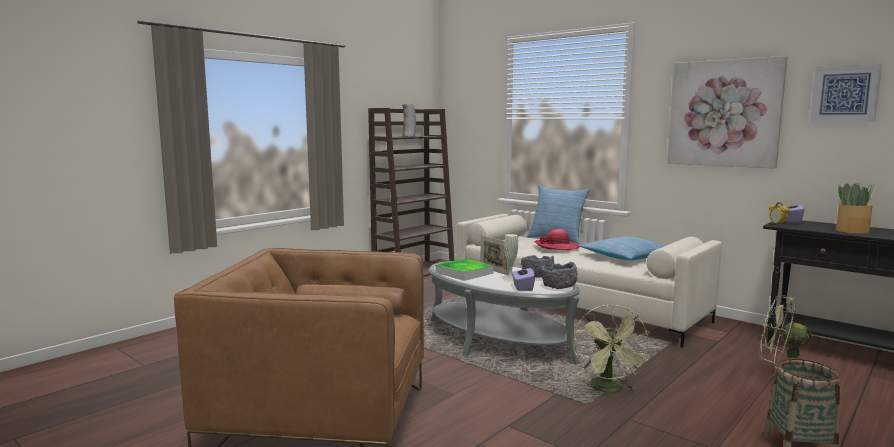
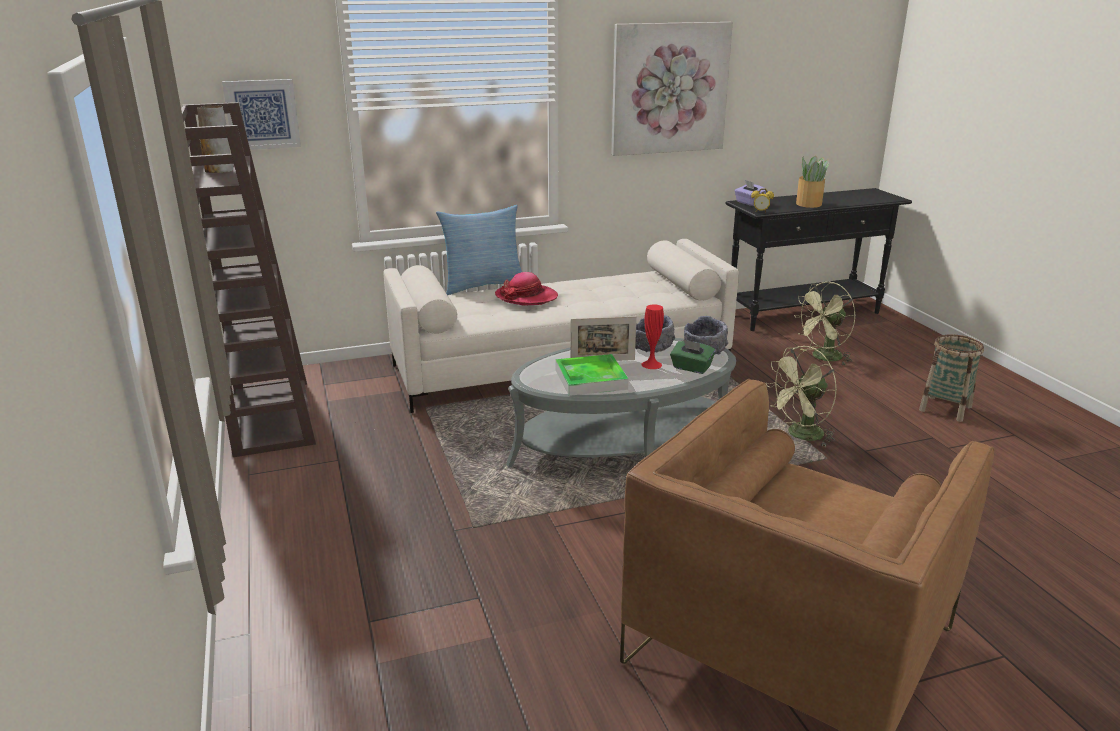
camera: 60 degrees left, 15 degrees up
(510, 280) = (651, 364): white vase -> red vase
(522, 287) = (691, 368): purple tissue box -> green tissue box
(609, 390) = (800, 435): green fan -> green fan turned 120 degrees clockwise
(625, 257) = (614, 286): pillow -> none
(844, 94) = (775, 64): picture -> picture (262, 114)

